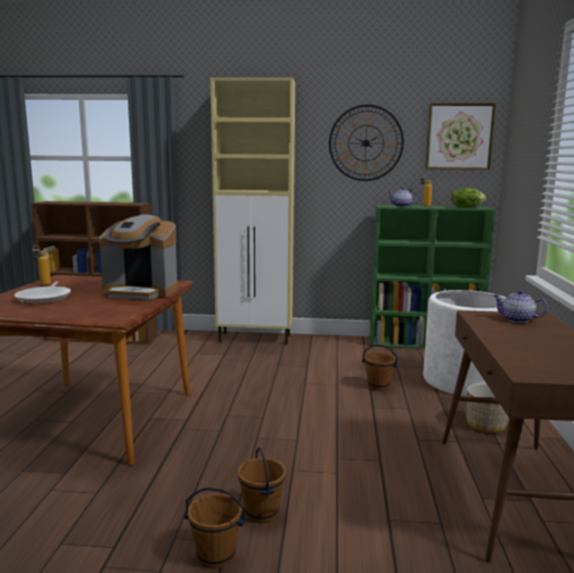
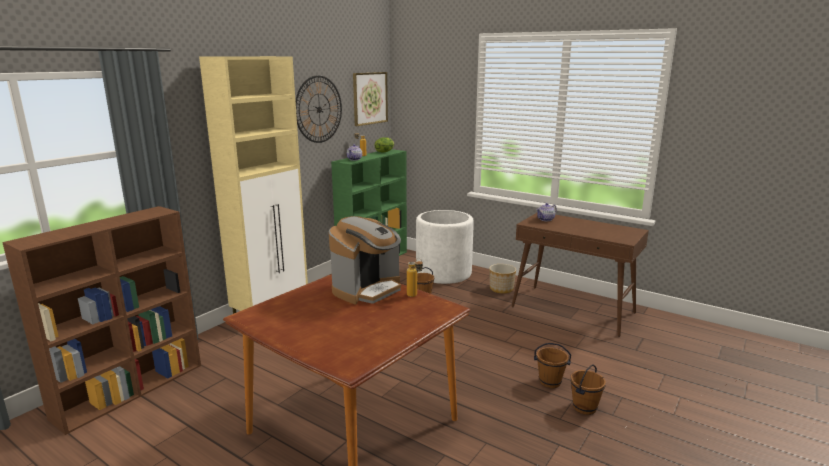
camera: 60 degrees left, 5 degrees up
(42, 285) = (274, 327): bottle -> bottle (415, 296)
(45, 298) = (338, 330): frying pan -> none

